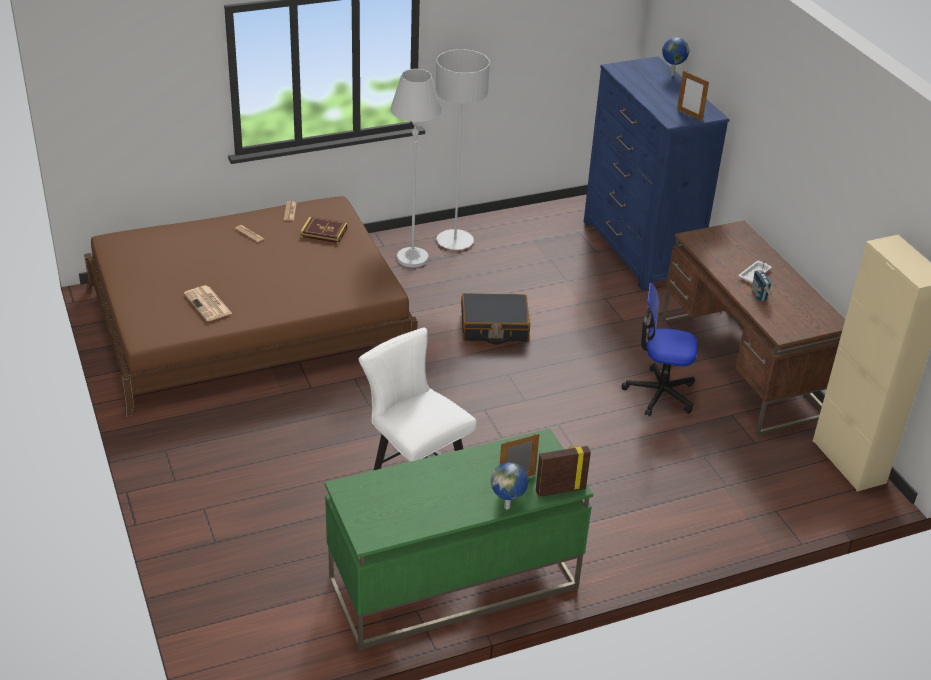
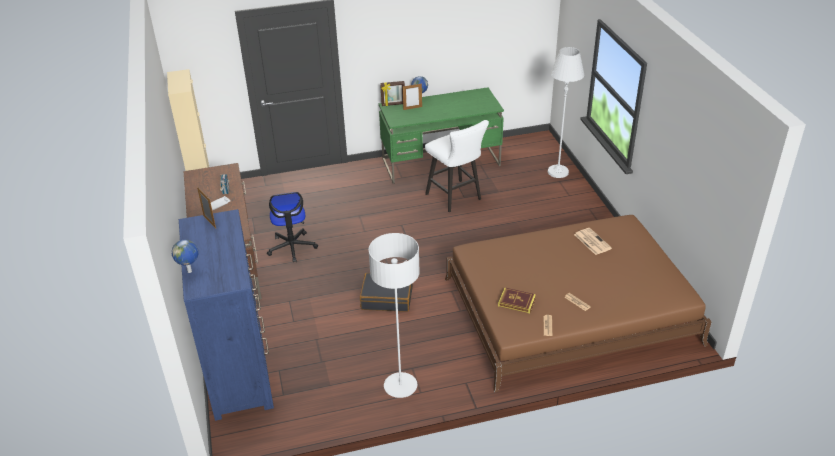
camera: 170 degrees left, 0 degrees up
(412, 258) = (441, 367): white floor lamp -> white floor lamp (558, 172)
(659, 393) = (292, 247): office chair -> office chair turned 60 degrees clockwise

